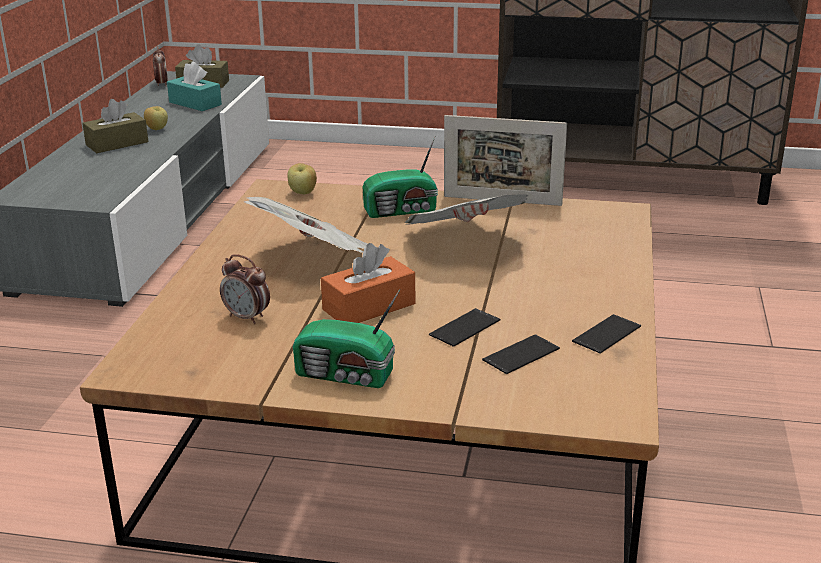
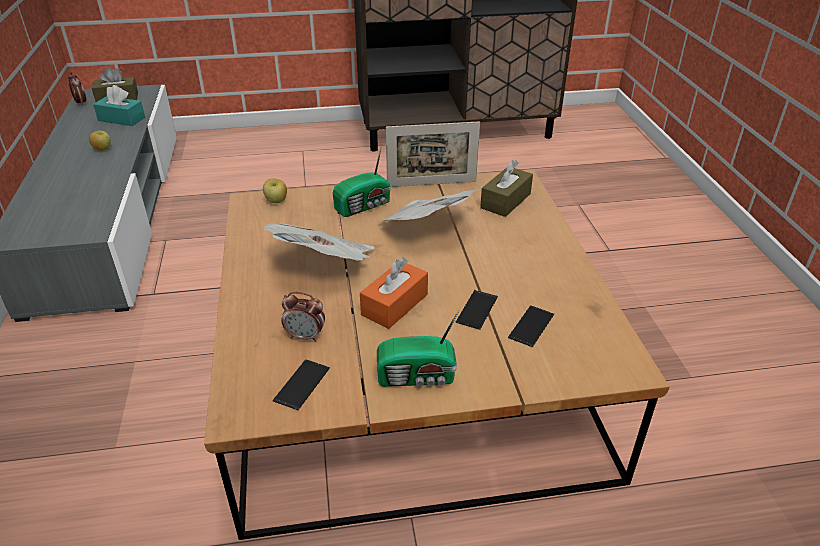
camera: 20 degrees left, 10 degrees up
(117, 143) = (74, 169): brown tissue box -> brown tissue box (505, 201)
(606, 334) = (576, 294): phone -> phone (302, 384)

